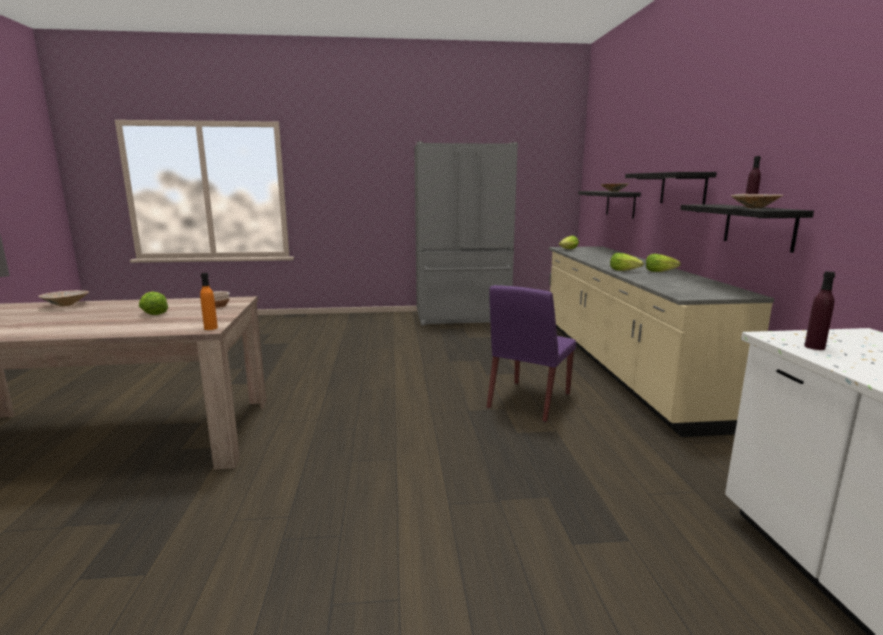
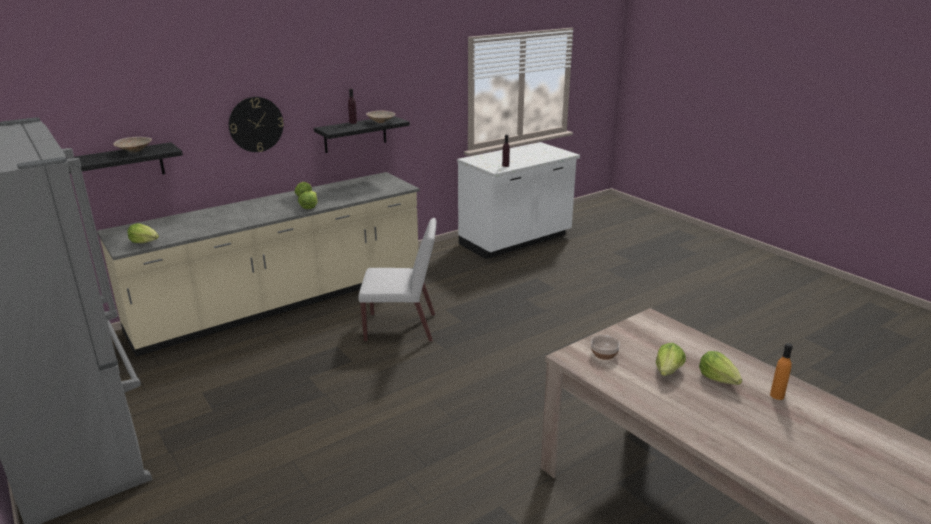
camera: 120 degrees left, 10 degrees up
(66, 305) = (745, 458): beige bowl -> none
(104, 320) = (718, 379): none -> lettuce
(211, 328) = (649, 317): orange bottle -> orange bottle (777, 395)
(528, 401) = (402, 327): purple chair -> white chair
(683, 188) = (256, 124): black shelf -> wall clock

